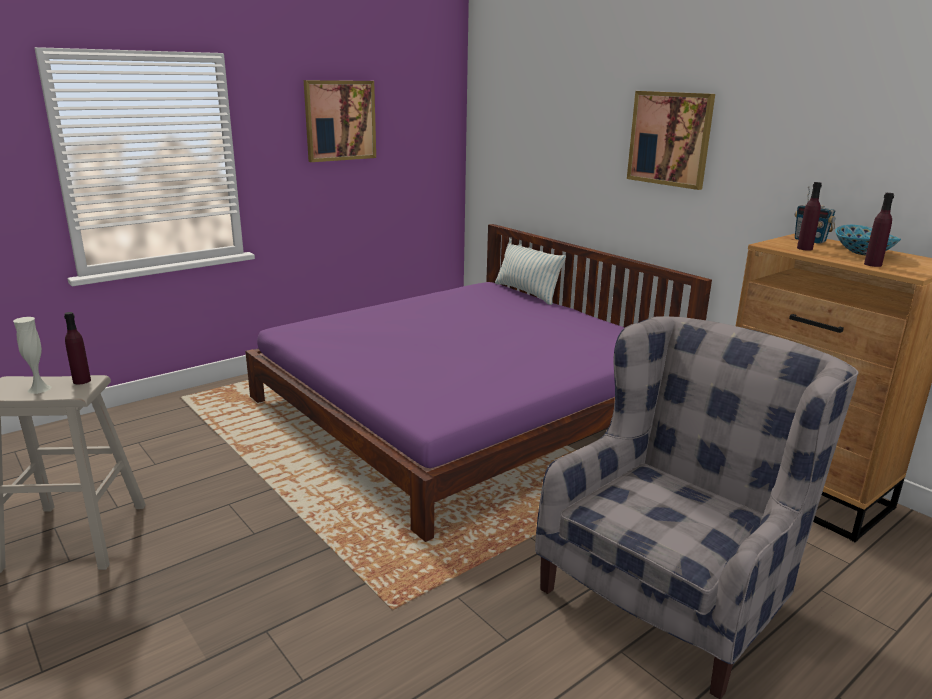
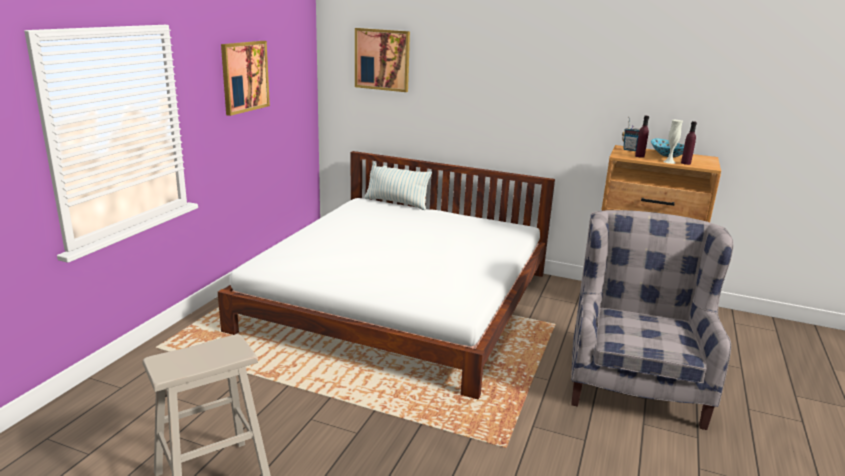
camera: 30 degrees left, 0 degrees up
(39, 389) = (201, 359): white vase -> white vase (669, 162)
(82, 381) = (227, 343): purple bottle -> none
(467, 407) = (400, 300): purple bed -> white bed
(670, 139) = (516, 84): picture -> picture (382, 59)

